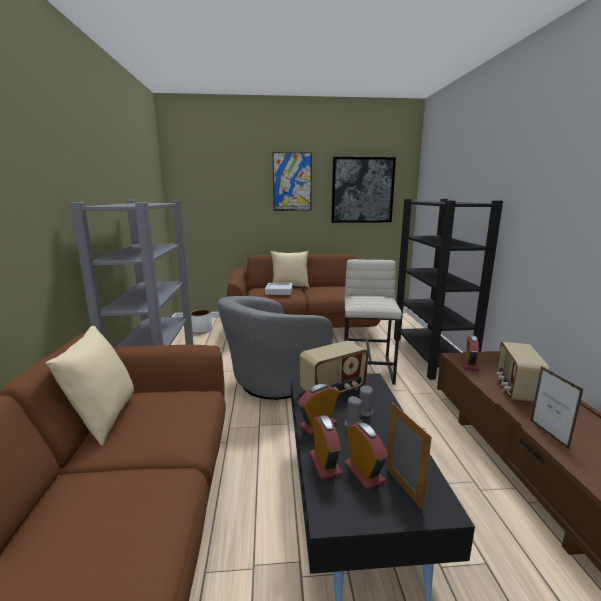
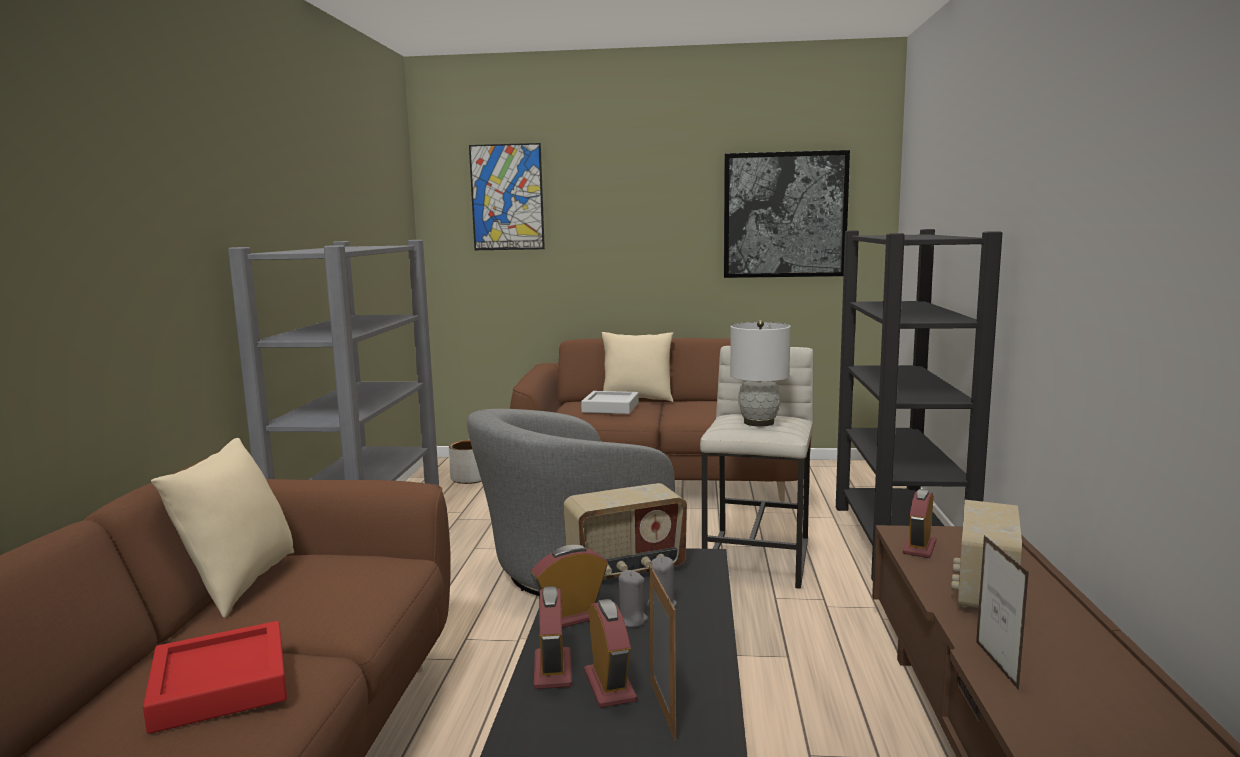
camera: 10 degrees right, 5 degrees down
(118, 504) = (220, 685): none -> red tray
(292, 182) = (647, 202): picture -> picture (507, 197)
(373, 300) = (759, 422): none -> white table lamp

